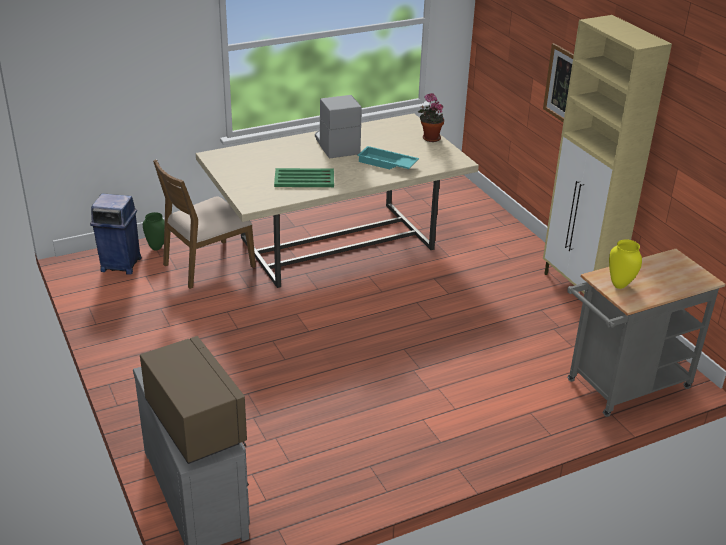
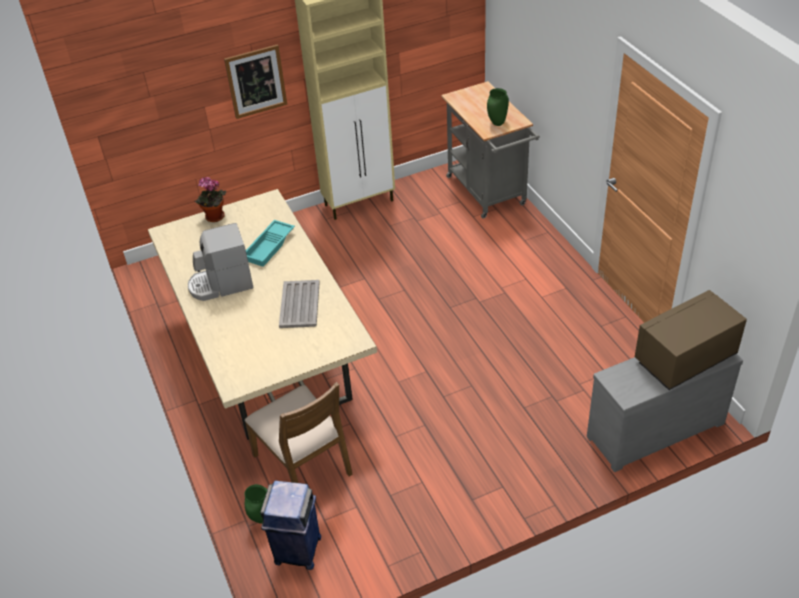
camera: 85 degrees left, 10 degrees up
(305, 179) = (300, 304): green tray -> grey tray
(619, 285) = (497, 123): yellow vase -> green vase

